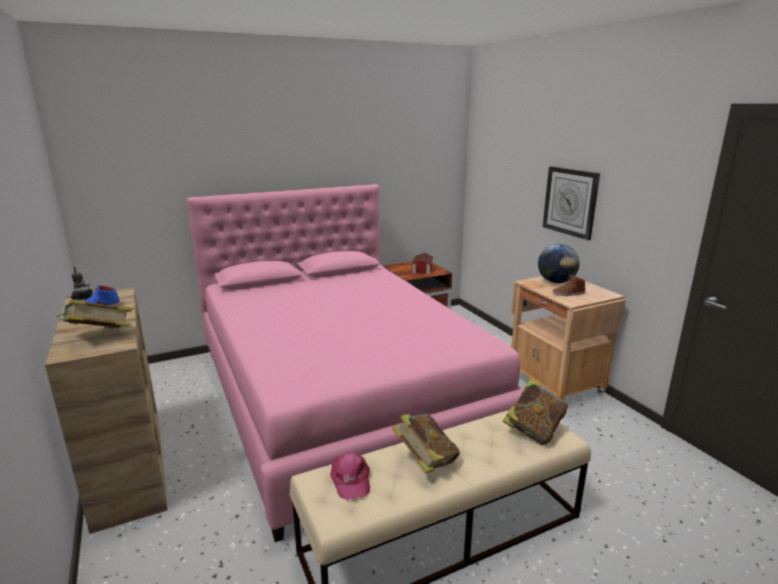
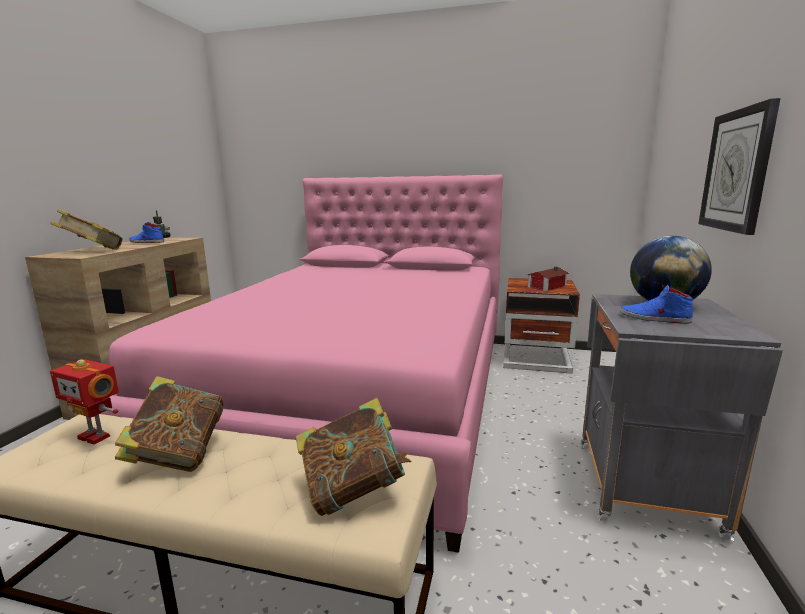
camera: 40 degrees right, 5 degrees down
(350, 480) = (96, 436): pink cap -> toy robot
(555, 386) = (645, 490): brown cart -> grey cart
(568, 293) = (654, 318): brown shoe -> blue shoe

